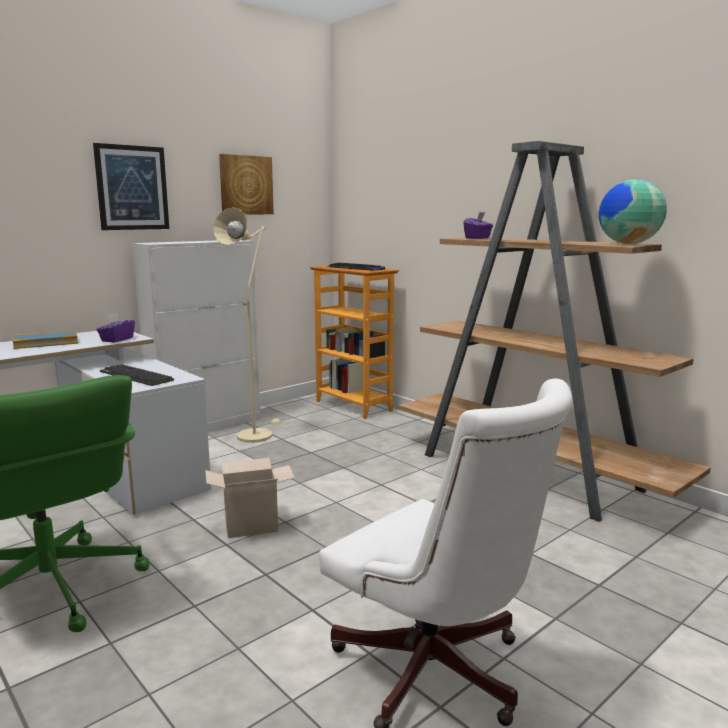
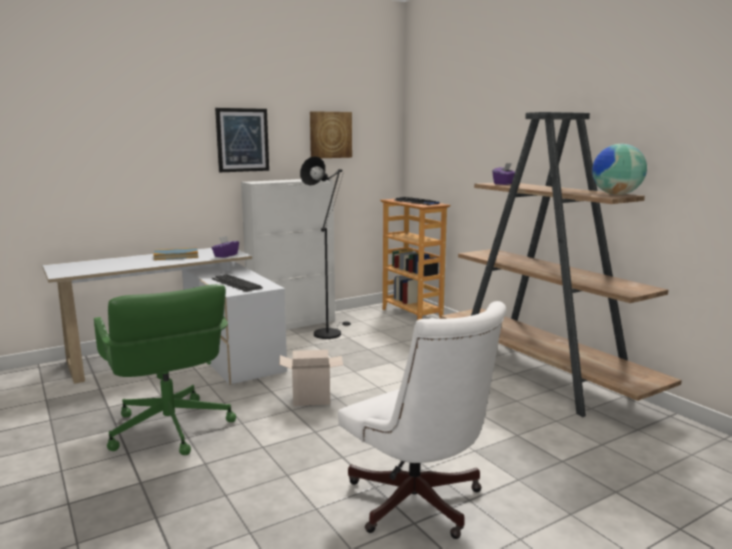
camera: 10 degrees right, 0 degrees up
(256, 433) = (329, 332): beige floor lamp -> black floor lamp

